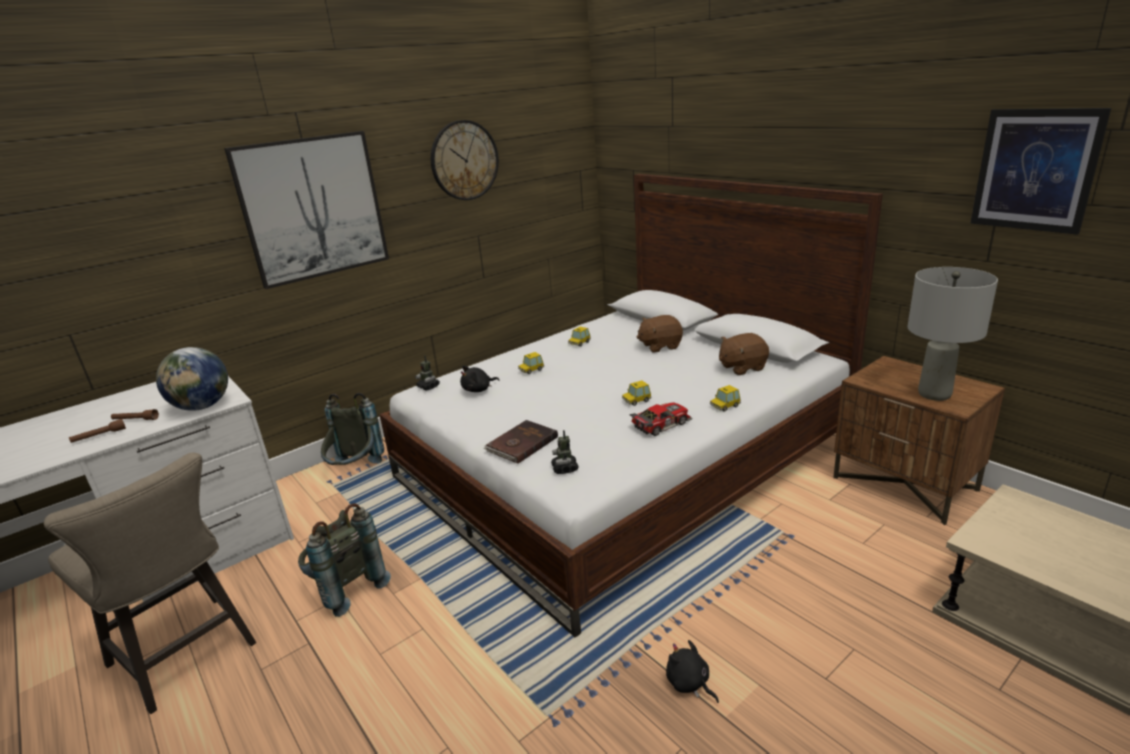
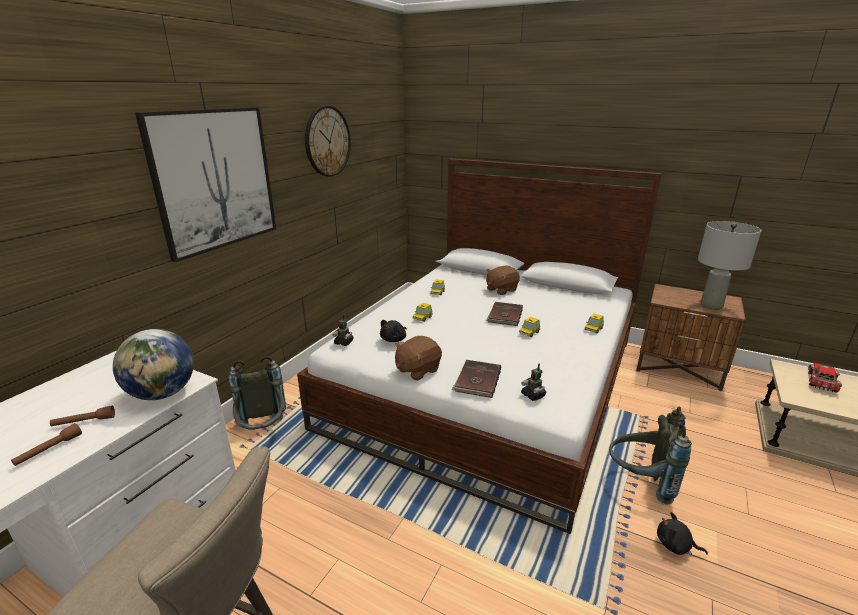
camera: 25 degrees left, 0 degrees up
(345, 588) = (338, 547): grey backpack -> grey backpack (640, 482)
(628, 377) = (504, 315): none -> brown book
(660, 423) = (564, 348): toy car -> toy car (820, 381)
(742, 367) = (574, 300): brown plush toy -> brown plush toy (417, 370)
(1035, 170) = (767, 158): picture -> none

